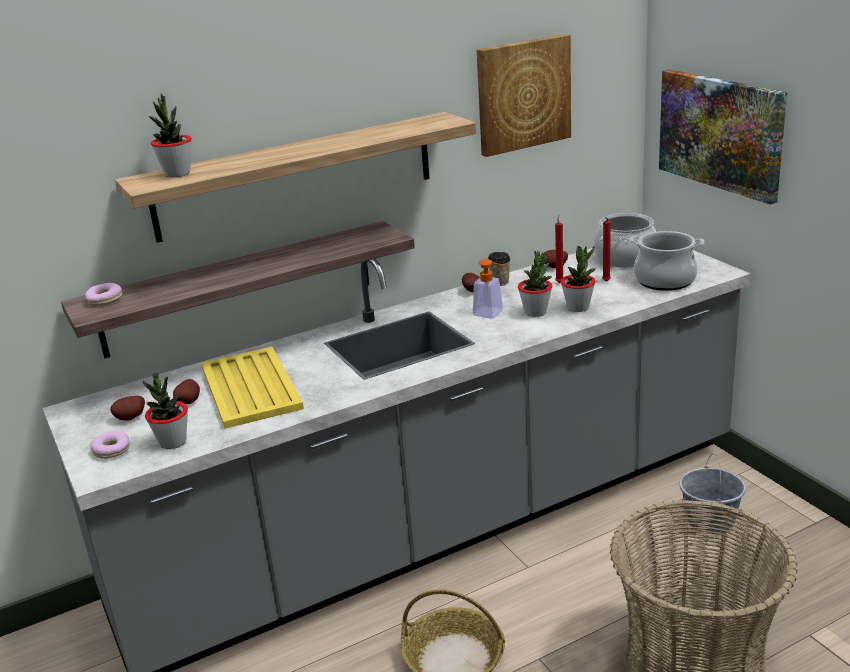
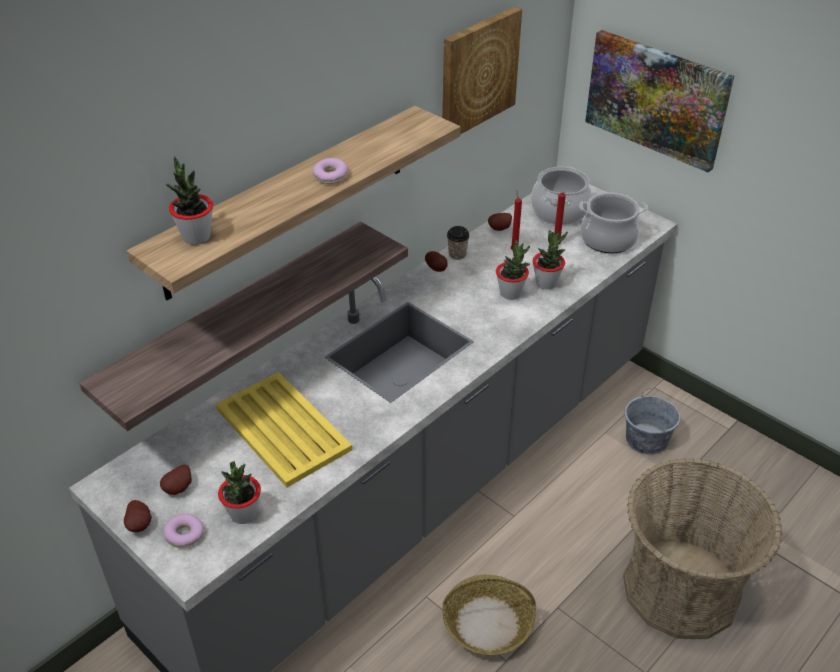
camera: 20 degrees left, 15 degrees up
(105, 300) = (131, 376): donut -> donut (330, 176)
(190, 402) = (230, 457): potato -> potato (140, 524)
(493, 314) = (471, 300): soap dispenser -> none

